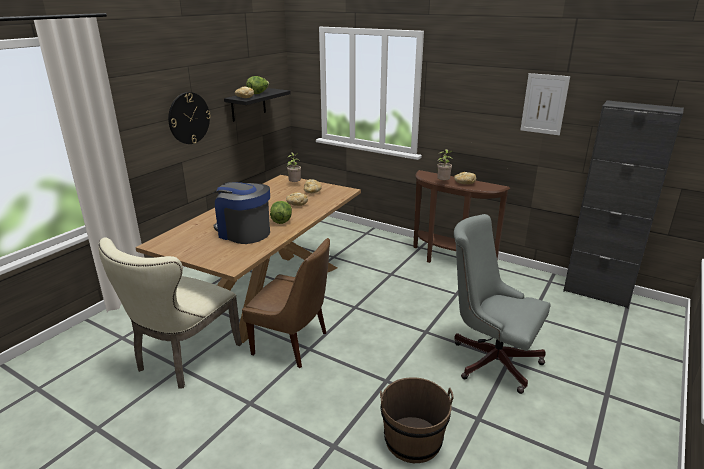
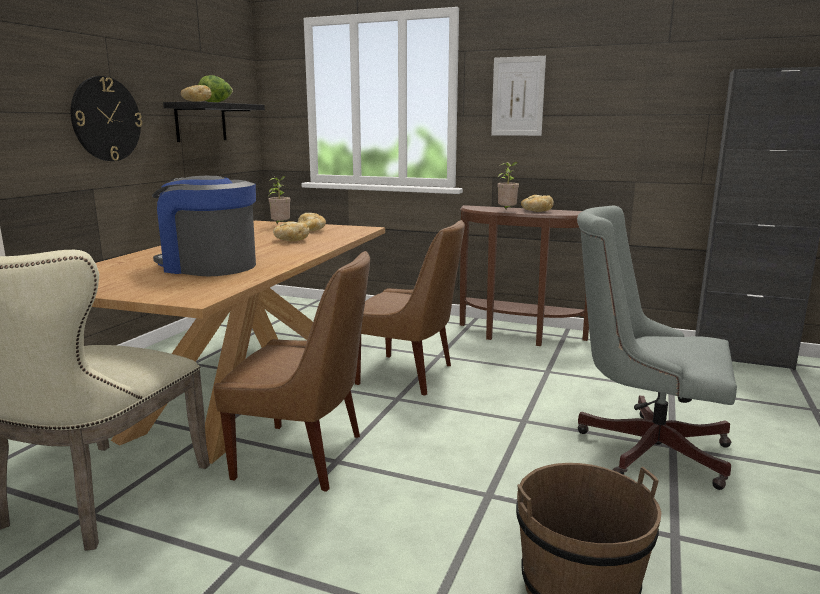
camera: 10 degrees left, 10 degrees down
(281, 220) = (272, 254): lettuce -> none
(367, 289) = (409, 375): none -> brown chair
(544, 104) = (639, 91): picture -> picture (518, 96)

